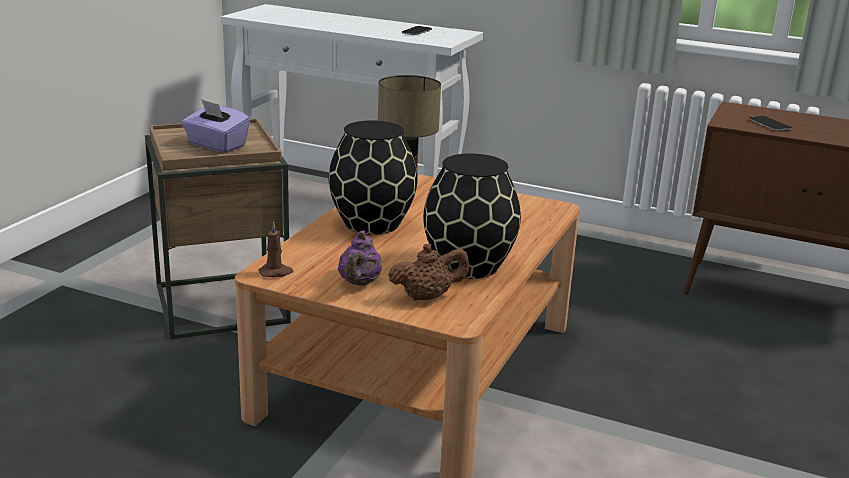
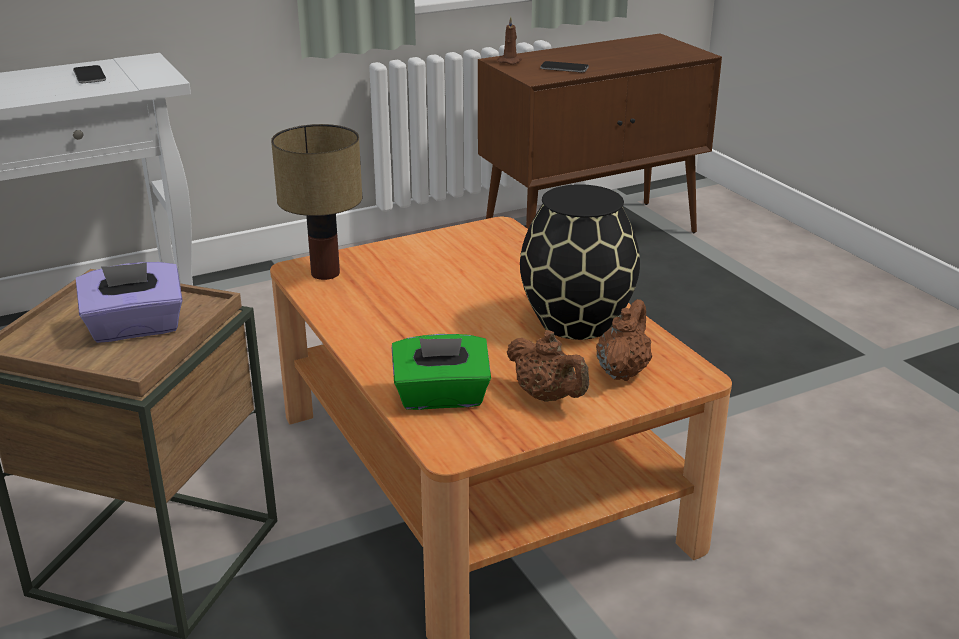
camera: 50 degrees left, 5 degrees up
(276, 272) = (458, 439): brown candle -> brown candle (510, 61)
(314, 255) = (441, 397): none -> green tissue box
(359, 283) = (547, 397): purple teapot -> brown teapot
(371, 224) = (405, 333): black vase -> none

